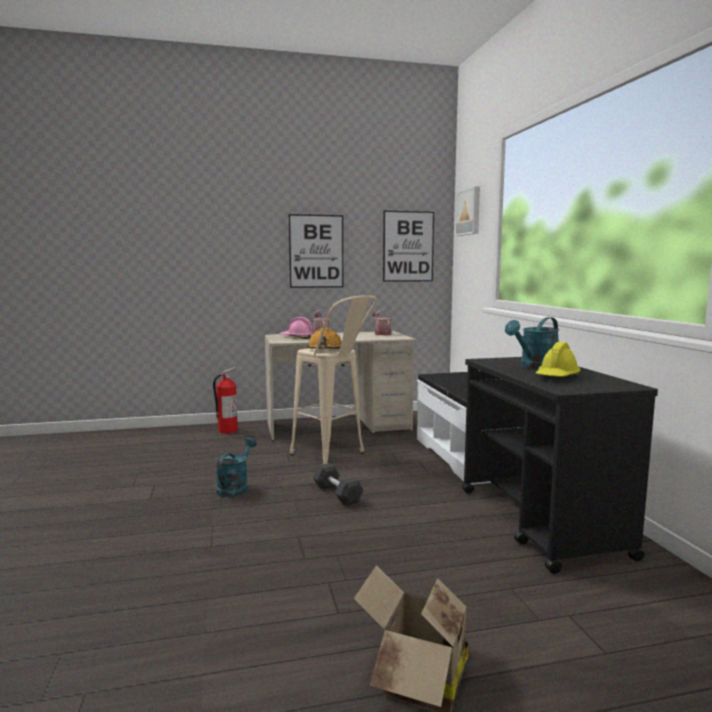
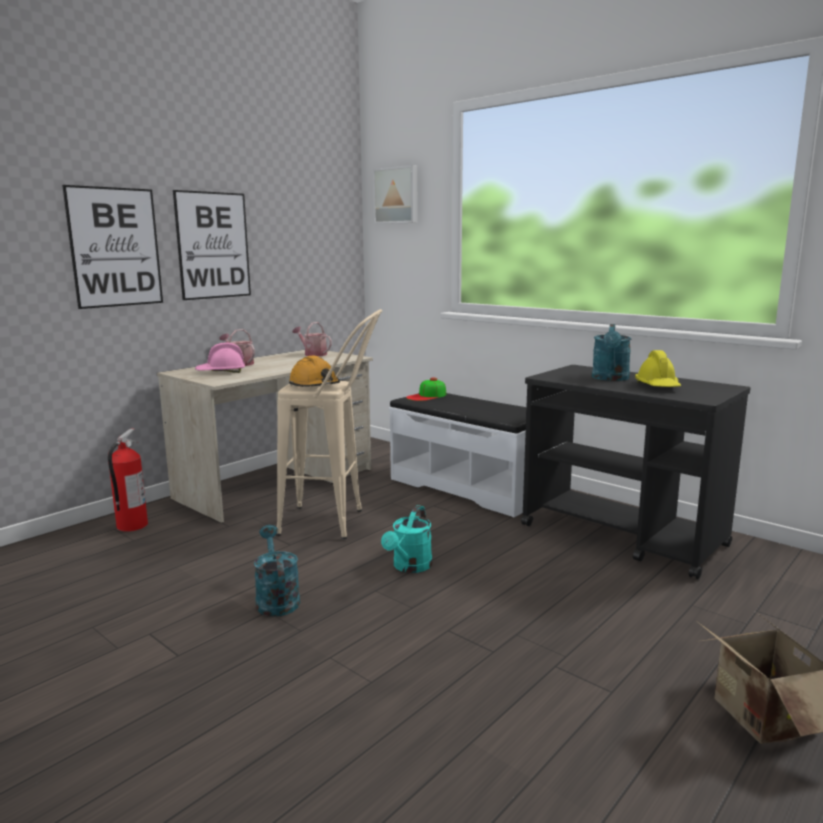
camera: 35 degrees left, 5 degrees up
(337, 494) = (409, 567): grey dumbbell -> turquoise watering can
(408, 246) = (319, 237): picture -> picture (115, 247)
(450, 375) = (427, 396): none -> cap

